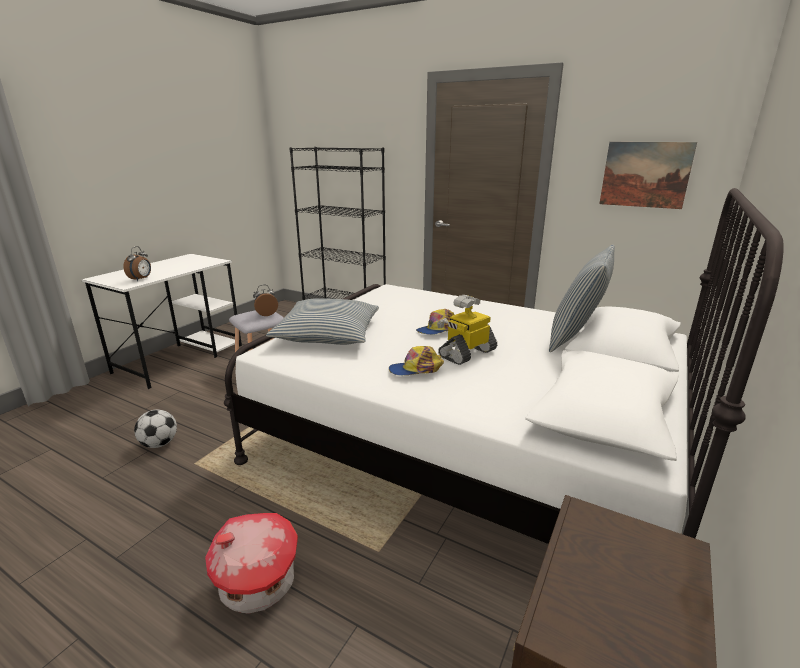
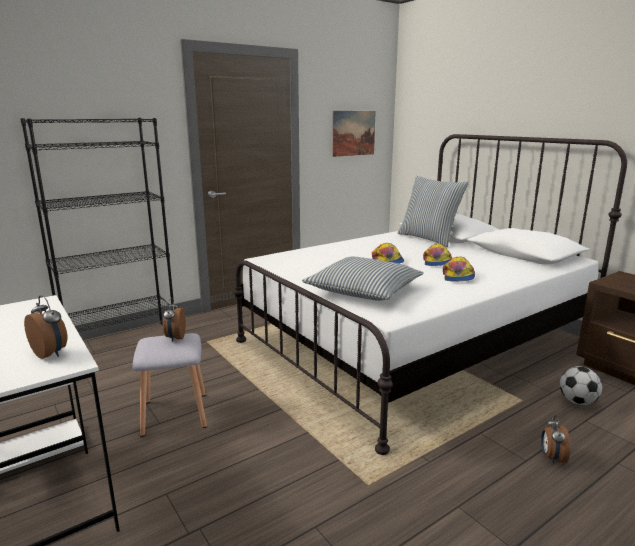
camera: 65 degrees left, 5 degrees down
(159, 444) = (305, 516): football -> football (577, 402)
(257, 585) = (551, 458): toy house -> alarm clock
(466, 353) = (437, 262): toy robot -> cap

